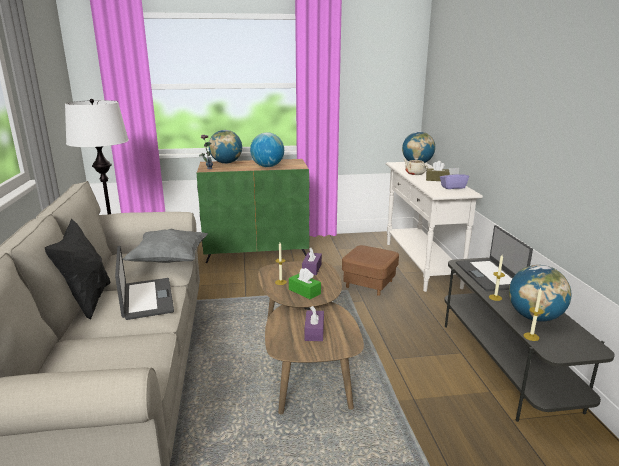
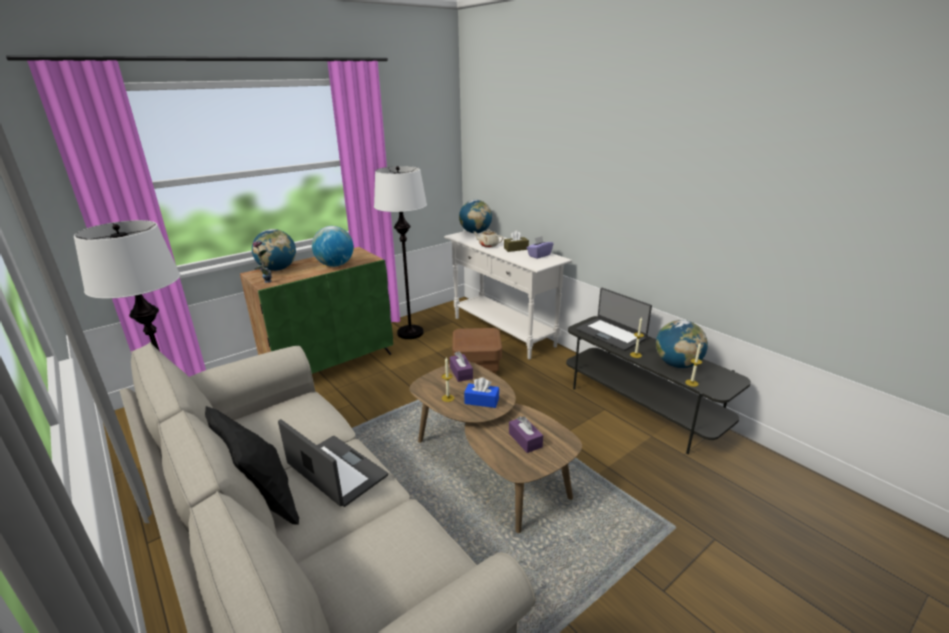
camera: 30 degrees left, 5 degrees up
(169, 260) = (308, 413): grey pillow -> none
(304, 291) = (481, 401): green tissue box -> blue tissue box
(337, 246) = (410, 333): none -> white floor lamp

